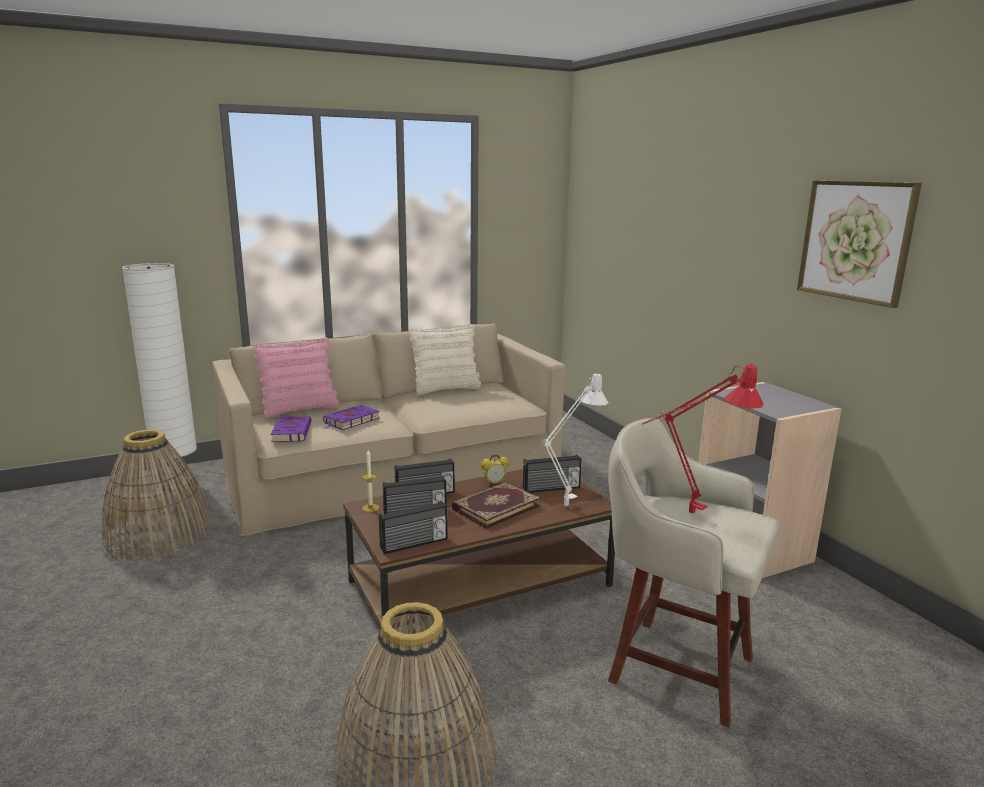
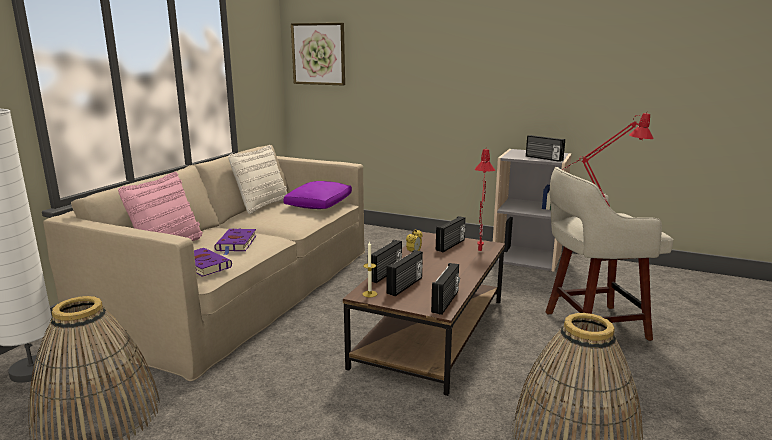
camera: 40 degrees left, 0 degrees up
(495, 507) = (444, 265): book -> none
(499, 402) = (319, 204): none -> purple pillow
(561, 509) = (479, 253): white table lamp -> red table lamp
(768, 406) = (543, 158): none -> radio
(855, 241) = (567, 48): picture -> picture (318, 54)

